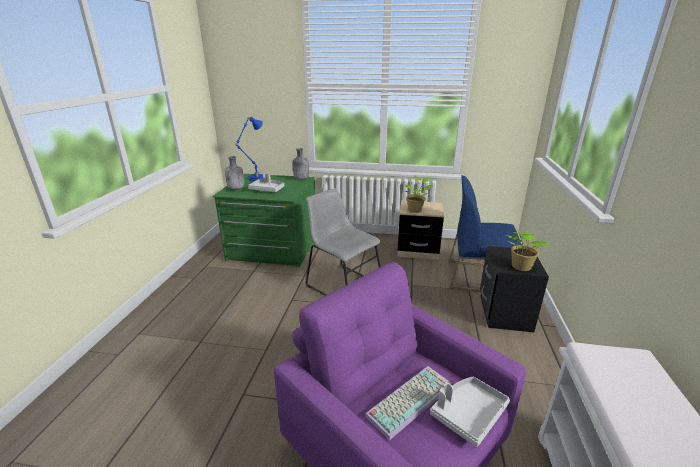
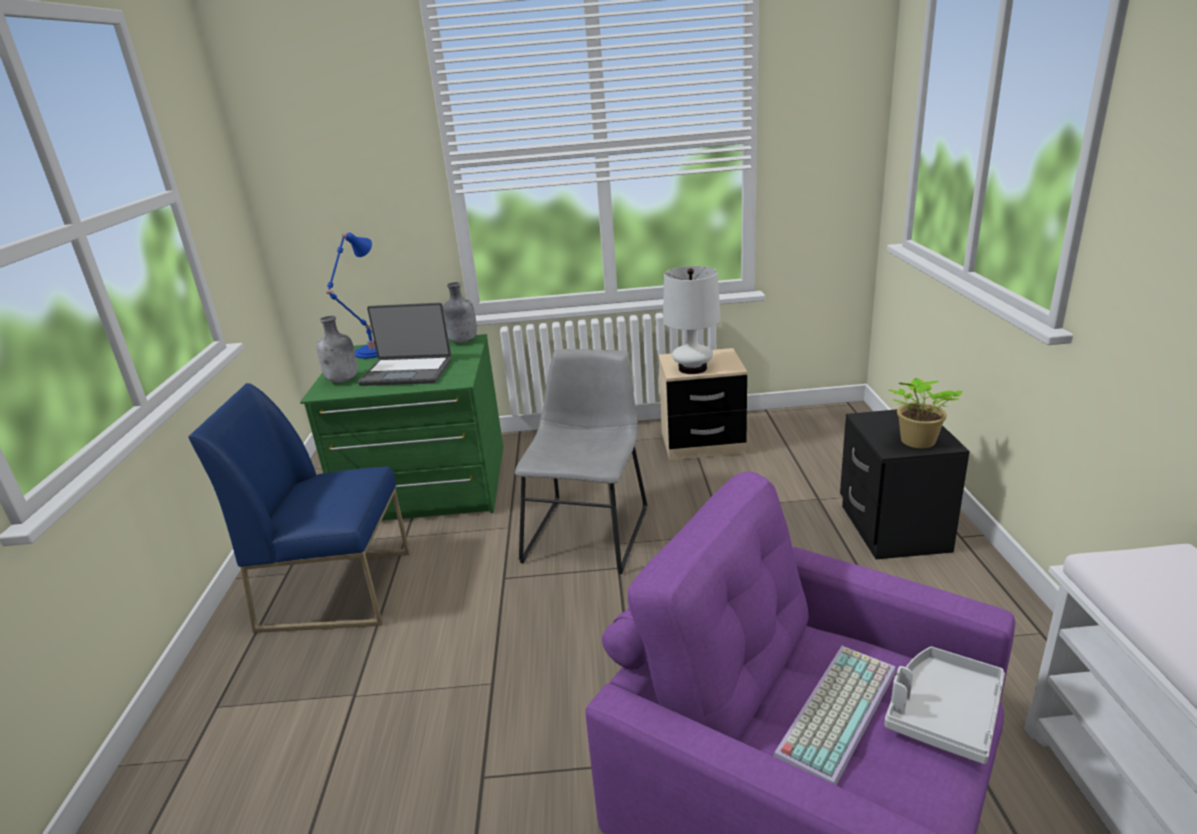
camera: 10 degrees left, 0 degrees up
(267, 189) = (407, 372): grey tray -> laptop
(342, 284) = (588, 531): grey chair -> grey chair turned 75 degrees clockwise
(415, 210) = (692, 368): potted plant -> white table lamp
(479, 277) = (826, 472): blue chair -> blue chair (338, 589)

